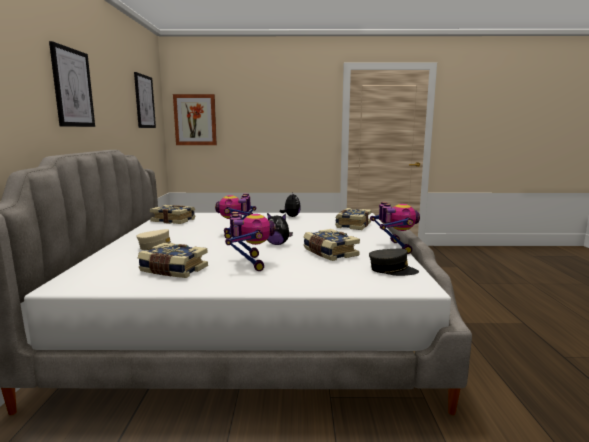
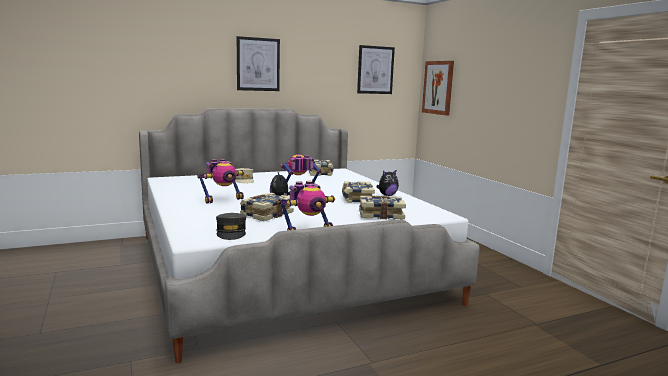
camera: 65 degrees right, 0 degrees up
(173, 270) = (197, 189): book -> book (356, 199)

